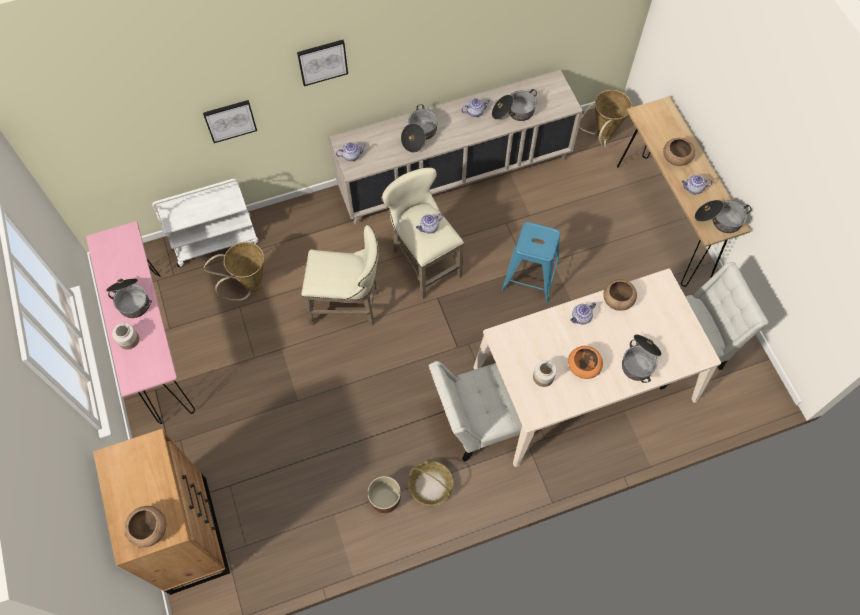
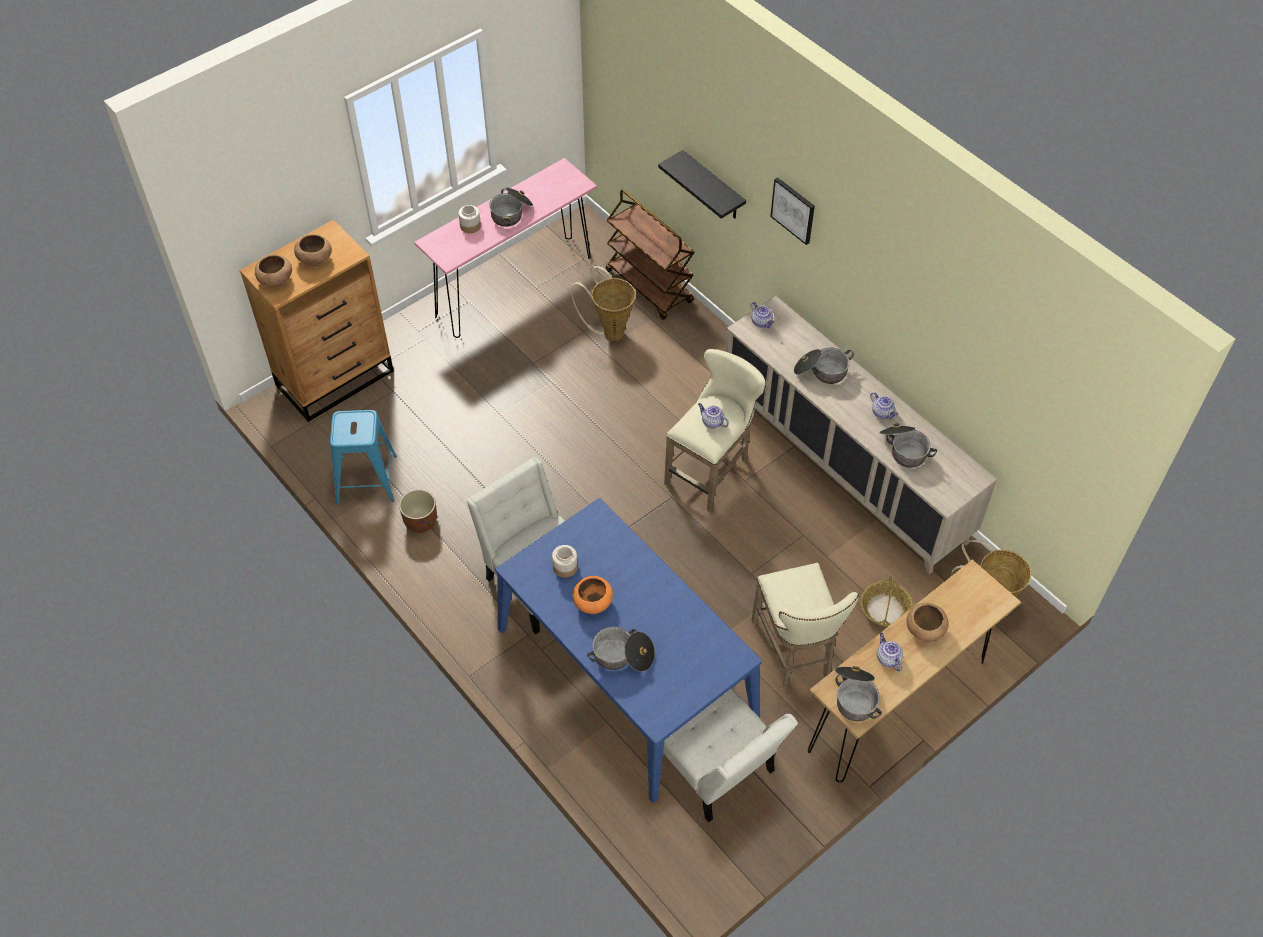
camera: 70 degrees right, 10 degrees down
(216, 241) = (650, 286): white cart -> brown cart
(230, 120) = (713, 187): picture -> black shelf
(348, 307) = (624, 421): beige stool -> beige stool (794, 652)
(431, 485) = (449, 557): basket -> basket (885, 609)
(530, 276) = (743, 580): blue stool -> blue stool (367, 479)
(581, 318) = (653, 585): teapot -> none
(584, 383) = (626, 672): beige dining table -> blue dining table
(617, 300) = (693, 615): brown bowl -> brown bowl (315, 258)

